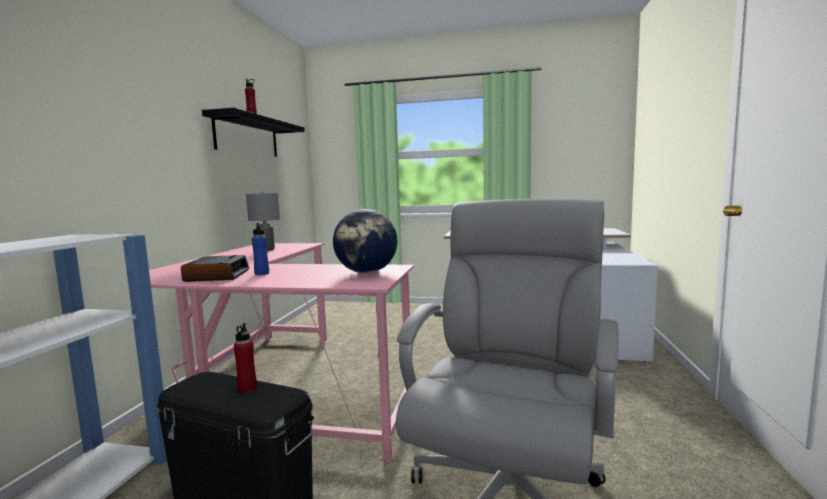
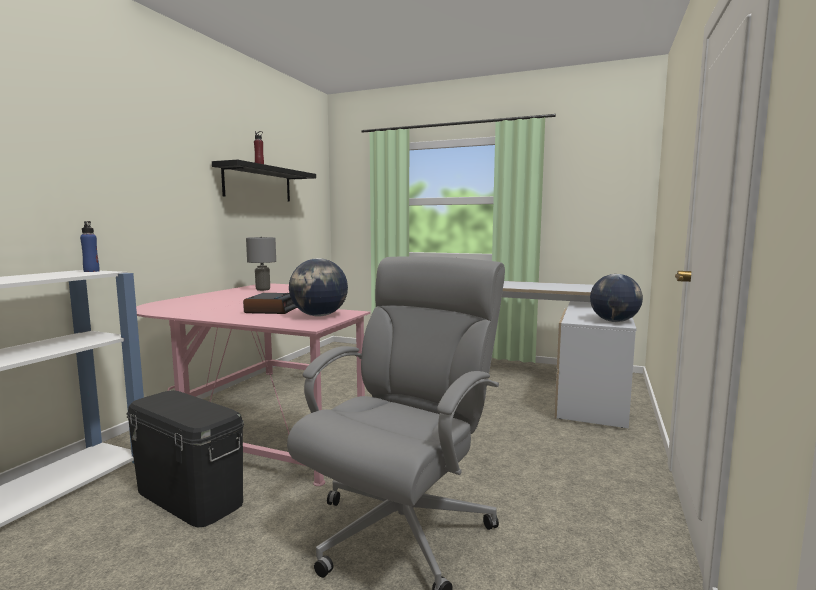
camera: 10 degrees right, 0 degrees up
(217, 275) = (197, 310): alarm clock -> alarm clock (272, 309)
(247, 388) = (195, 405): red bottle -> none
(262, 273) = (233, 311): blue bottle -> blue bottle (91, 271)
(630, 260) = (614, 321): none -> globe

